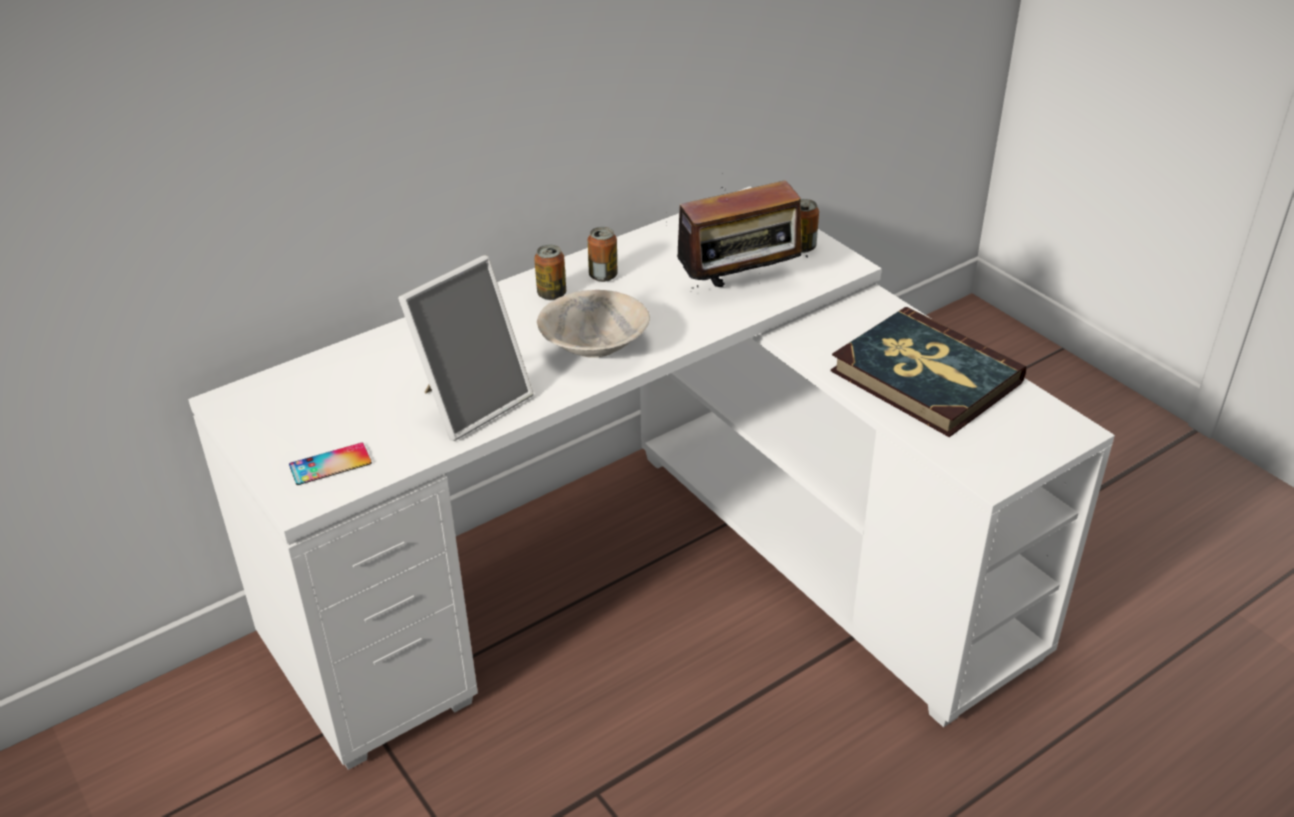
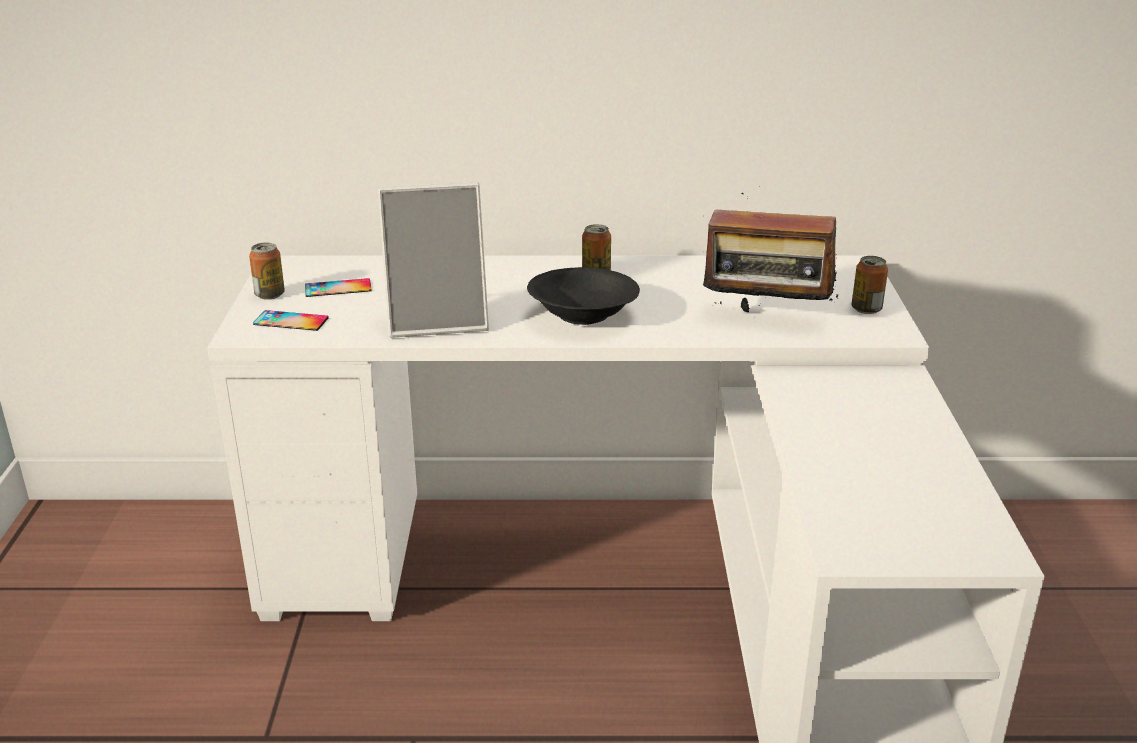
camera: 35 degrees right, 10 degrees down
(327, 406) = (338, 288): none -> phone
(594, 346) = (582, 317): beige bowl -> black bowl
(603, 276) = (655, 276): can -> can (270, 295)
(925, 377) = (880, 450): book -> none

